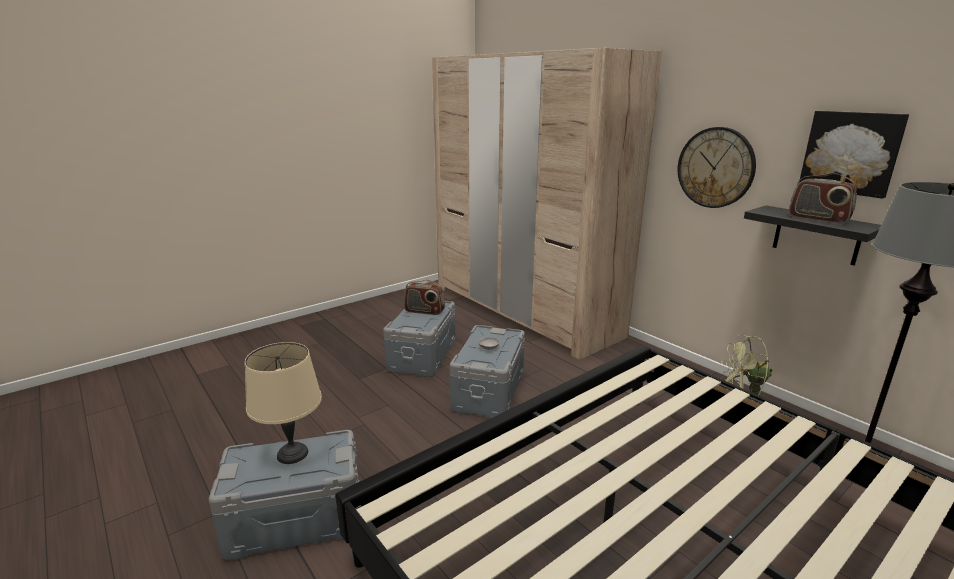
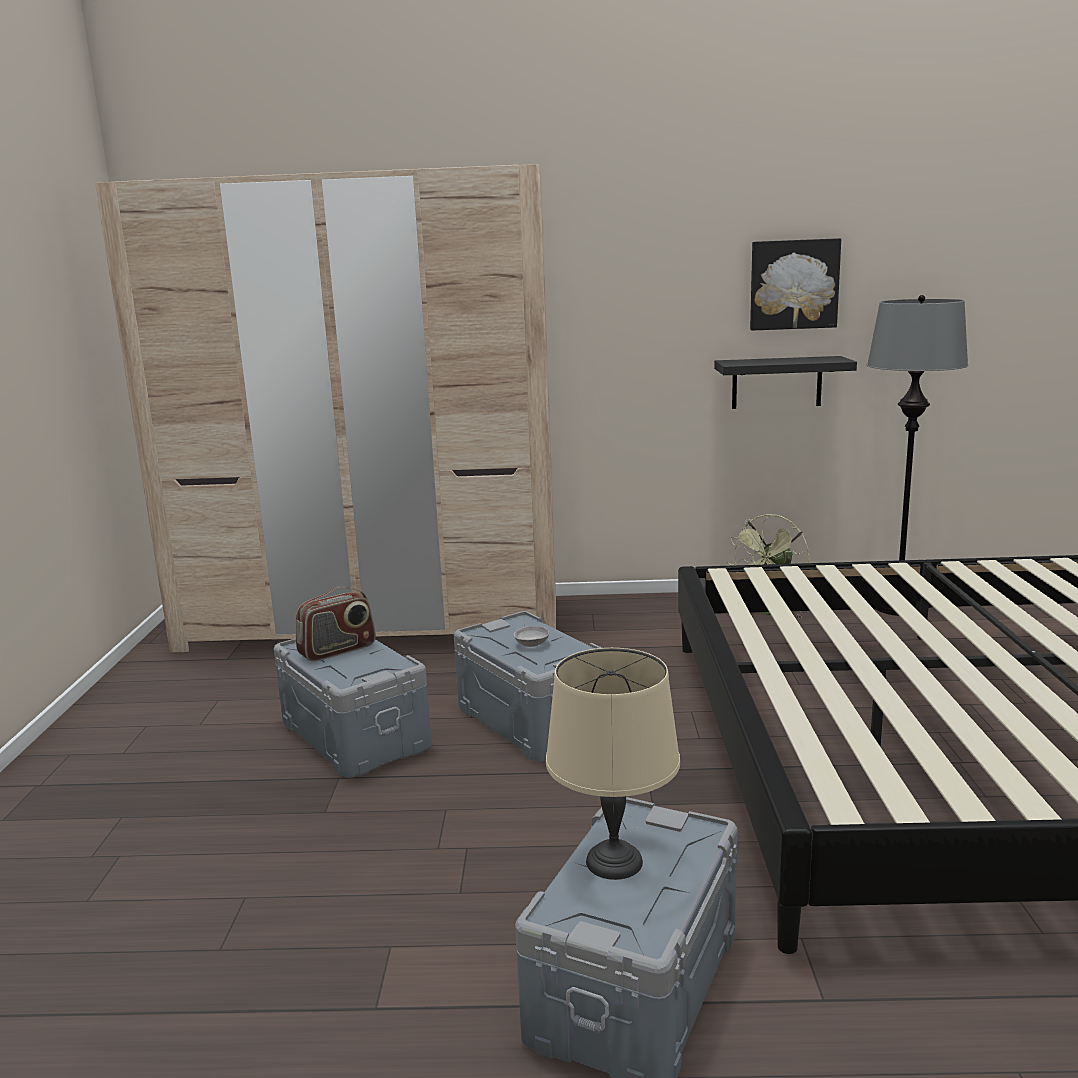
camera: 50 degrees left, 5 degrees down
(715, 167) = (642, 325): wall clock -> none
(818, 219) = (790, 360): radio -> none

